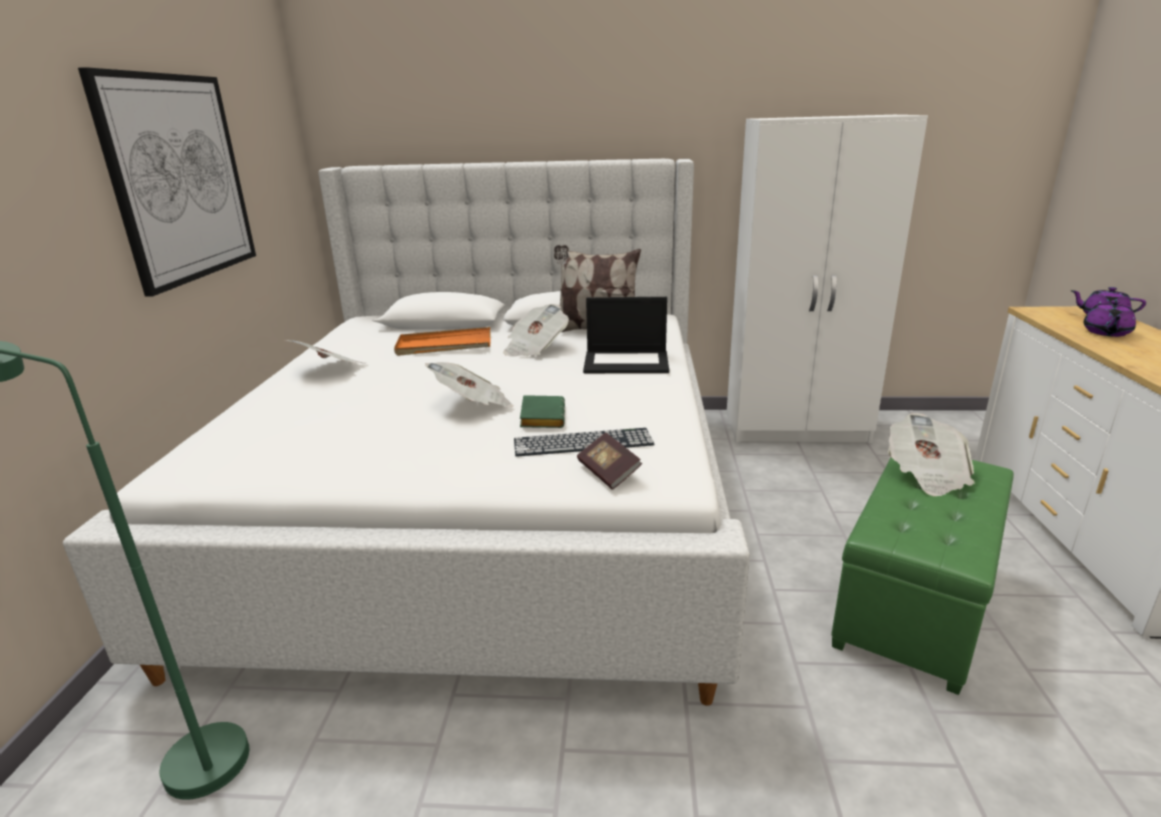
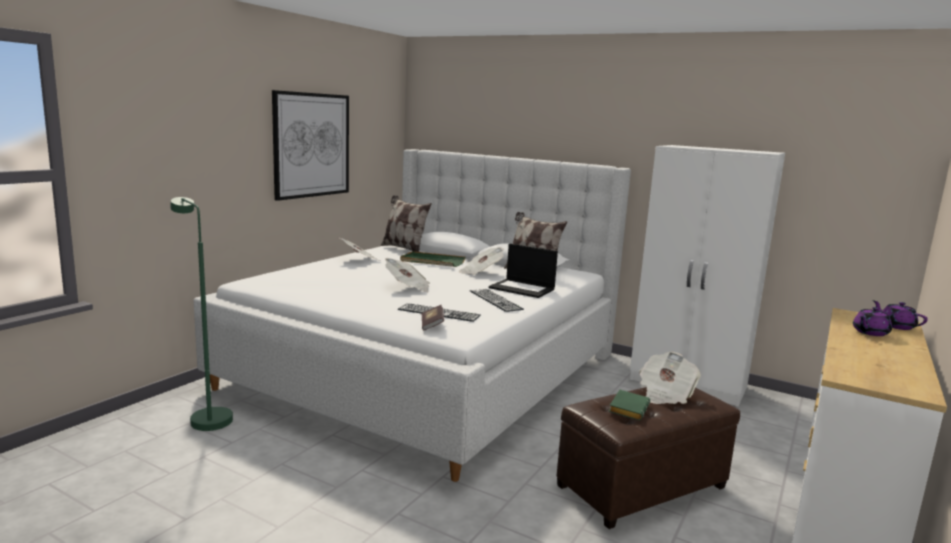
camera: 25 degrees right, 10 degrees down
(373, 332) = (404, 249): none -> pillow
(444, 345) = (432, 261): orange tray -> green tray
(541, 417) = (434, 299): green book -> green book (627, 408)
(623, 393) = (495, 300): none -> keyboard
(916, 603) = (642, 487): green ottoman -> brown ottoman

